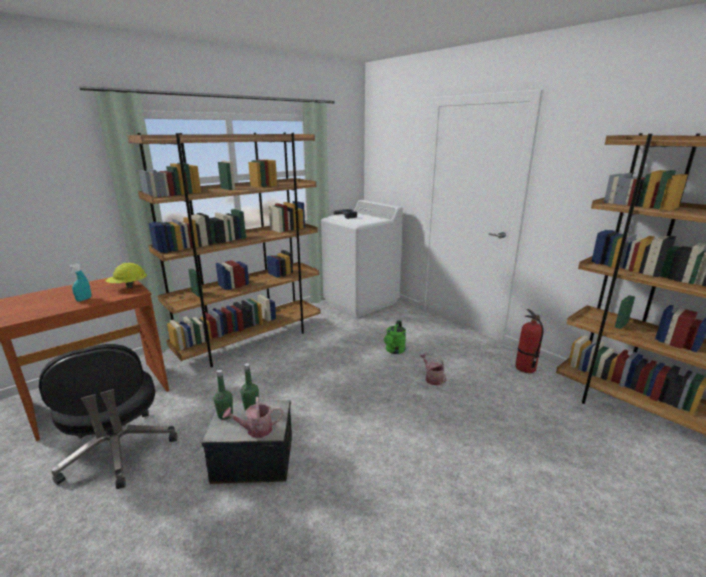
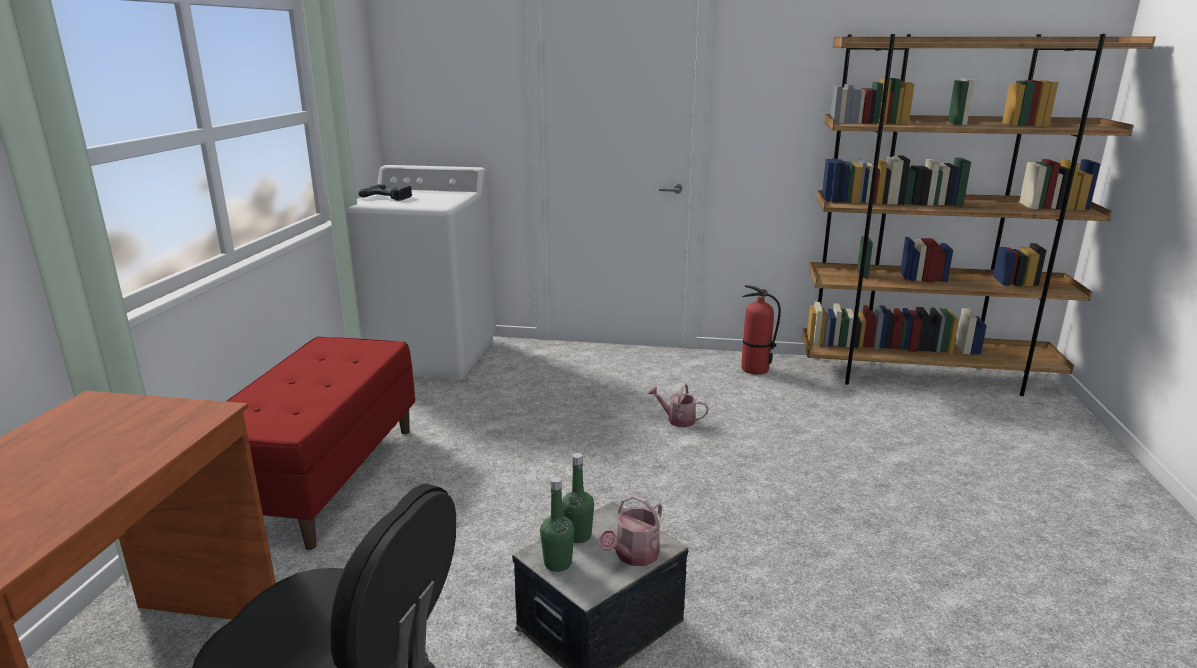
camera: 40 degrees left, 0 degrees up
(84, 299) = (106, 462): turquoise spray bottle -> none
(128, 287) = (161, 410): yellow hard hat -> none
(251, 341) = (323, 478): brown bookcase -> red bench
(394, 351) = (583, 405): green watering can -> none

